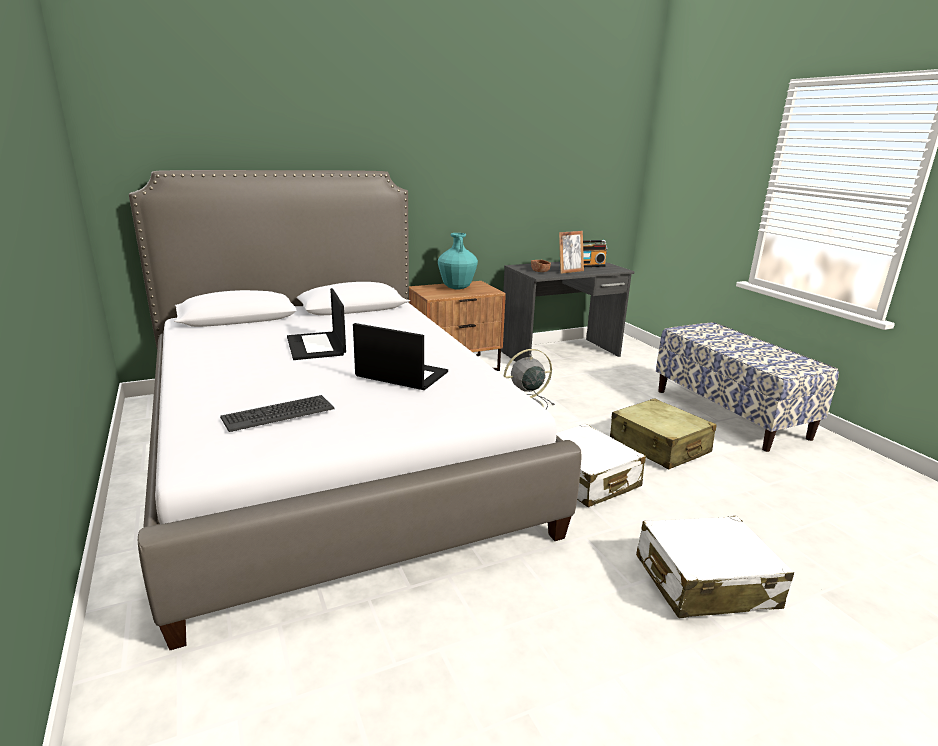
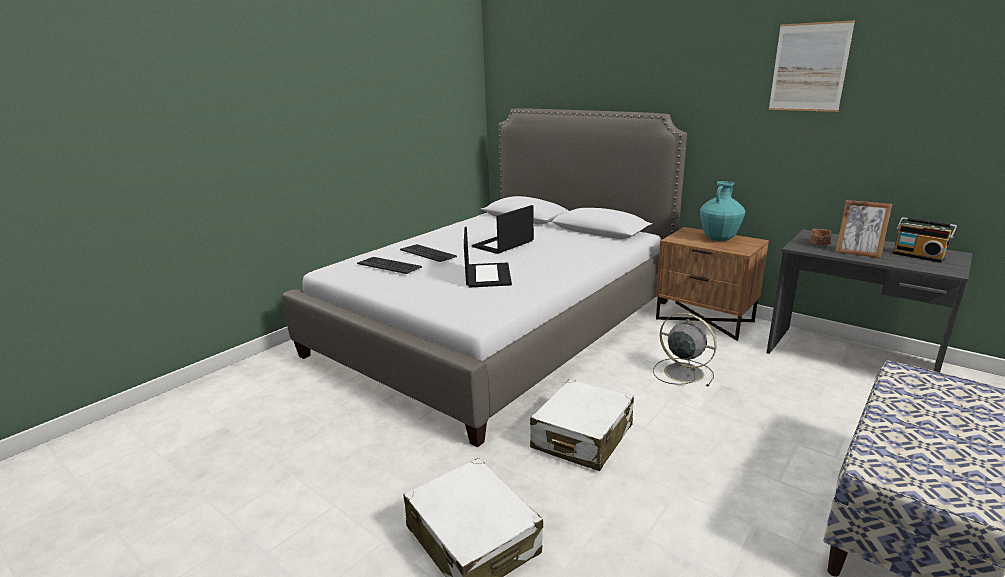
camera: 65 degrees right, 0 degrees up
(273, 384) = (428, 253): none -> keyboard
(493, 128) = (809, 67): none -> picture
(659, 446) = (709, 472): beige suitcase -> none

